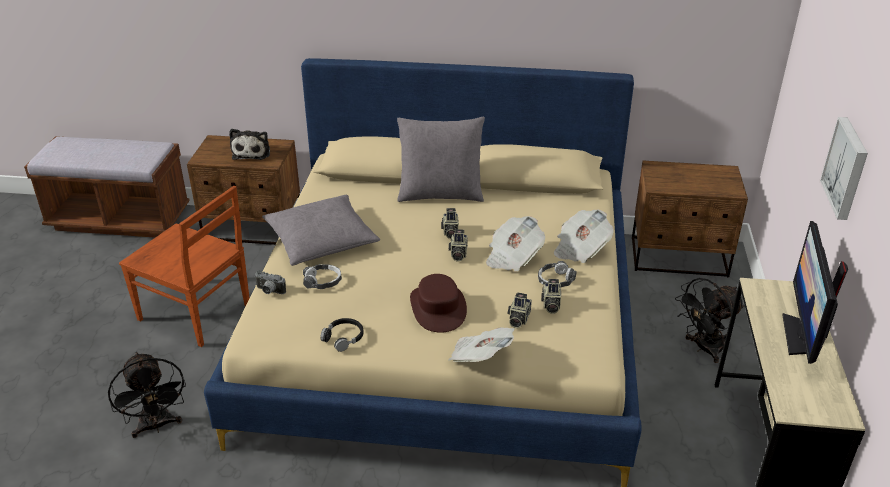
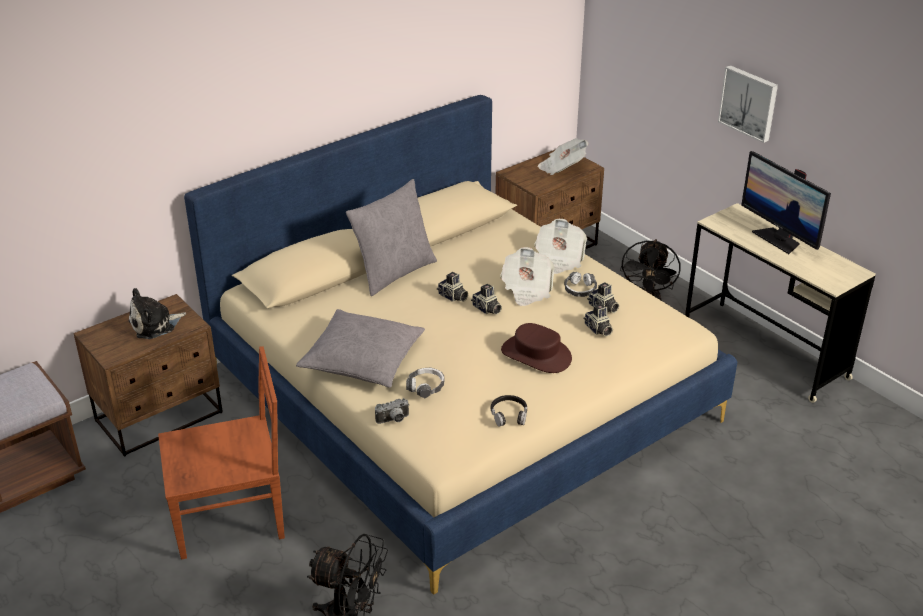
camera: 45 degrees left, 0 degrees up
(252, 152) = (155, 325): plush toy -> plush toy turned 105 degrees clockwise
(480, 357) = (616, 369): newspaper -> newspaper (562, 168)

